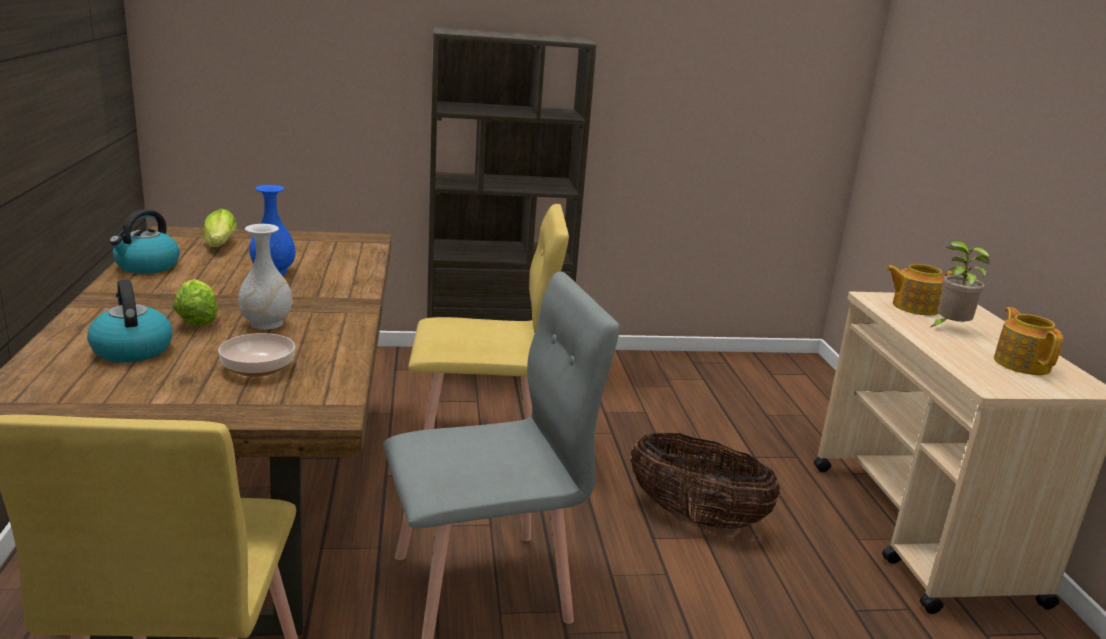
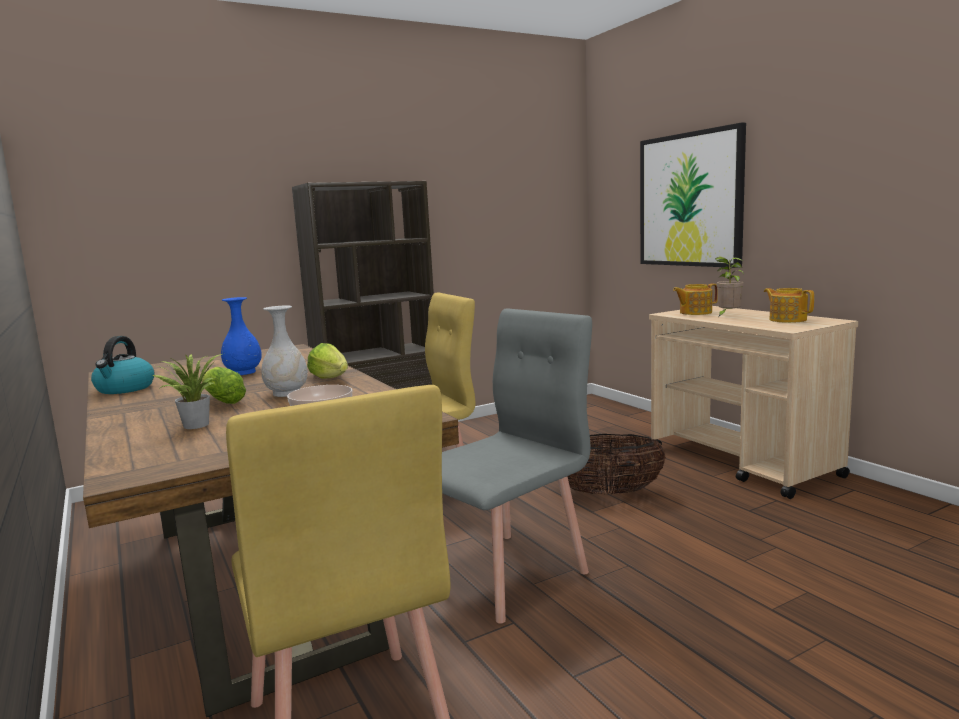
camera: 20 degrees left, 10 degrees down
(131, 349) = (194, 425): kettle -> potted plant
(219, 246) = (172, 370): lettuce -> lettuce (331, 378)
(984, 129) = (690, 200): none -> picture

